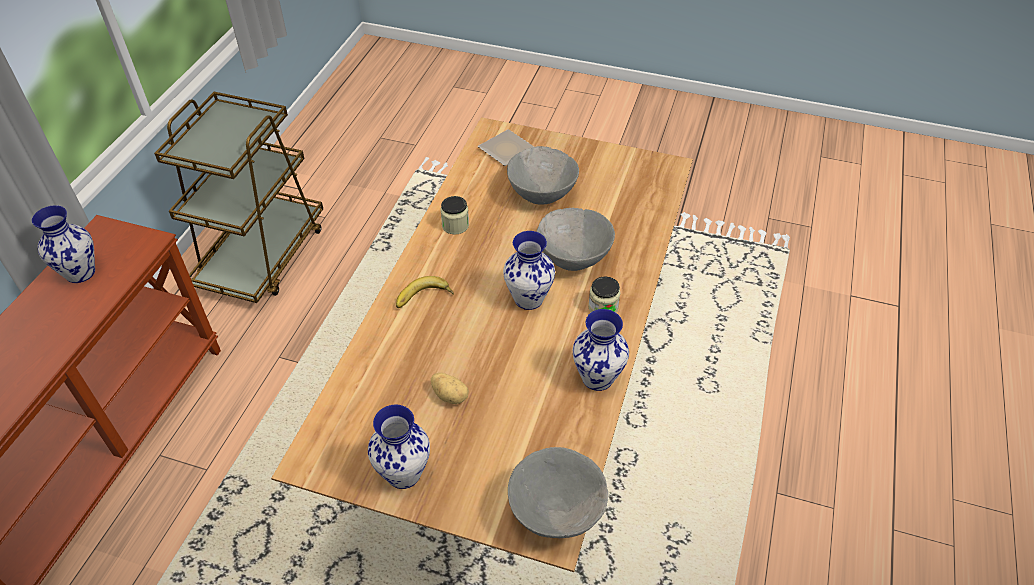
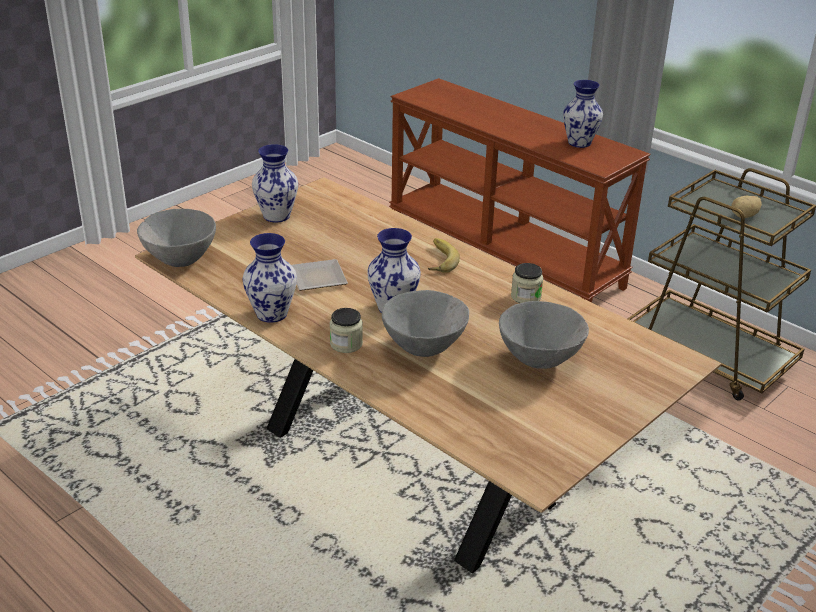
camera: 115 degrees right, 15 degrees down
(450, 395) = (324, 247): potato -> potato (744, 216)
(508, 150) = (639, 363): plate -> plate (317, 279)

